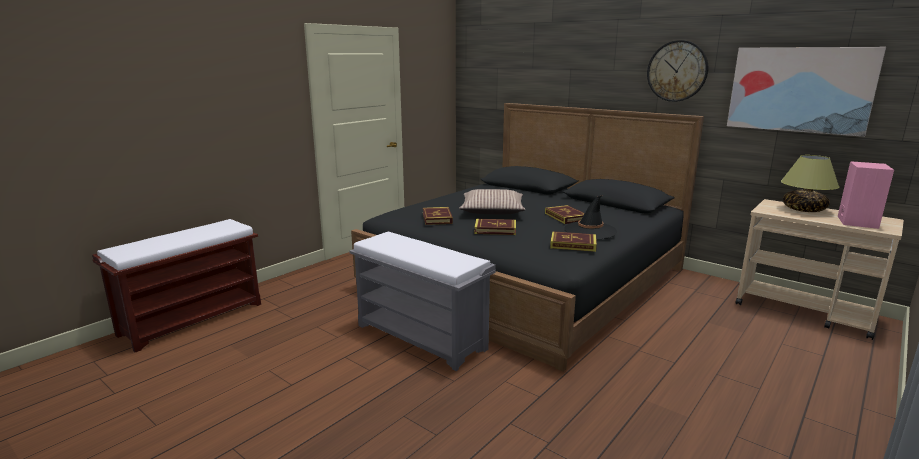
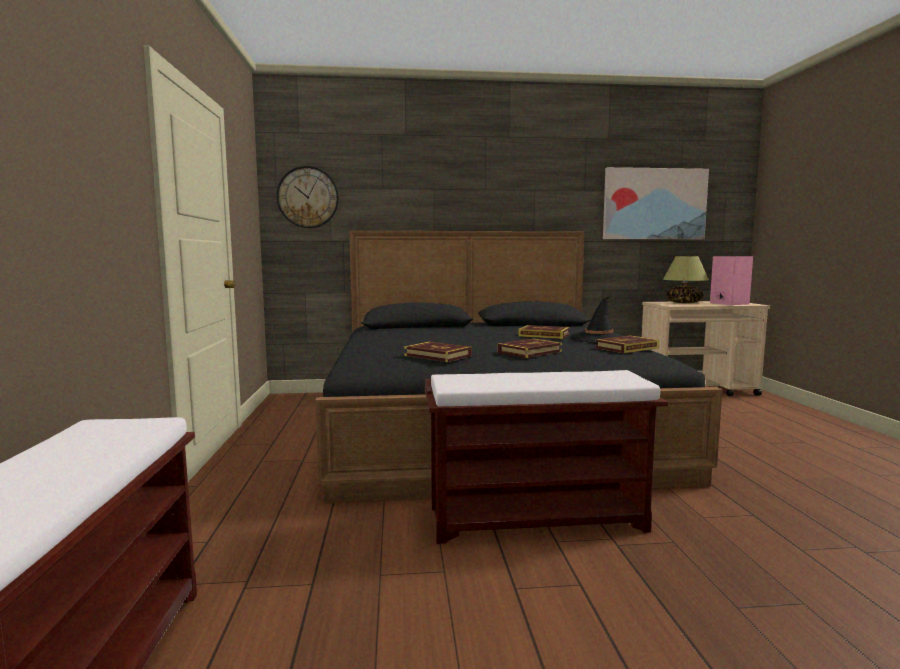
camera: 45 degrees left, 10 degrees down
(422, 337) = (537, 518): grey bench -> brown bench
(492, 210) = (466, 342): pillow -> none
(677, 71) = (552, 189): wall clock -> wall clock (308, 197)

